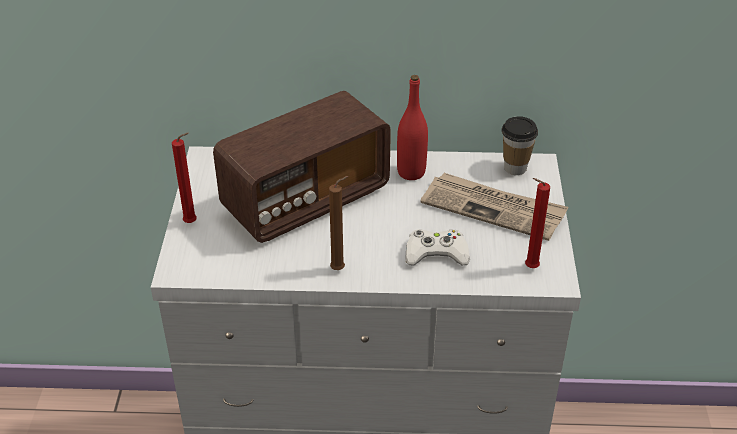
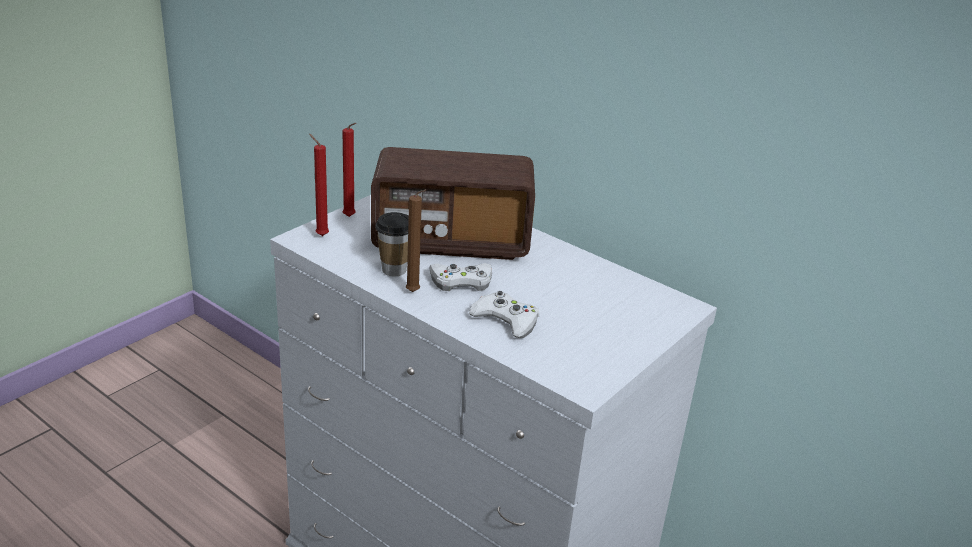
camera: 35 degrees right, 10 degrees down
(361, 236) = (461, 281): none -> white game controller
(411, 172) = (562, 262): red bottle -> none
(494, 209) = (600, 316): newspaper -> none
(515, 168) = (661, 299): cup -> cup (394, 270)
(529, 268) = (574, 368): red candle -> red candle (320, 235)

